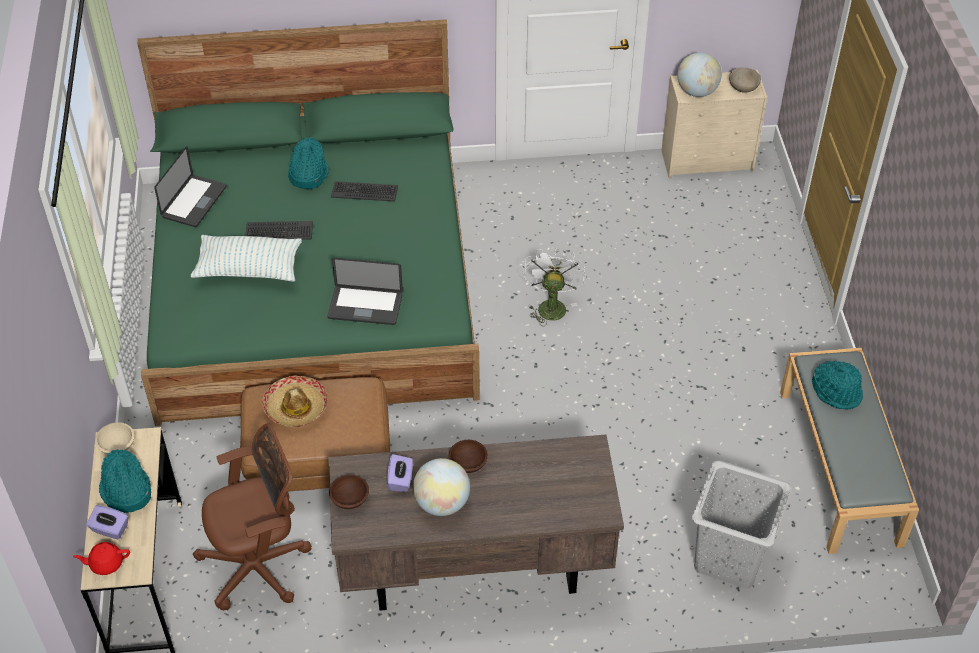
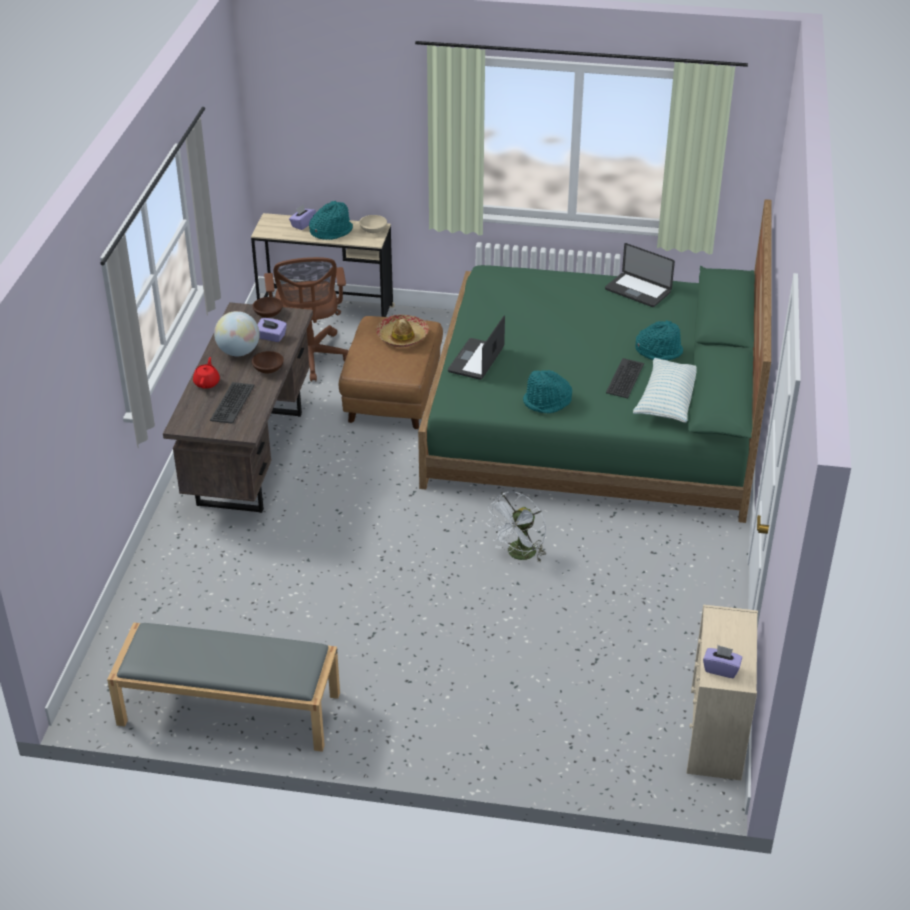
camera: 105 degrees right, 10 degrees down
(106, 563) = (276, 221): red teapot -> red teapot (207, 382)
(249, 268) = (543, 308): pillow -> pillow (668, 401)
(279, 232) = (584, 327): keyboard -> keyboard (232, 403)
(551, 305) = (519, 555): white fan -> white fan turned 105 degrees clockwise
(697, 92) = (721, 625): globe -> none
(729, 558) = (175, 602): grey laundry basket -> none
(743, 88) = (721, 669): beige bowl -> purple tissue box
(837, 391) = (265, 657): turquoise hat -> turquoise hat (547, 402)

